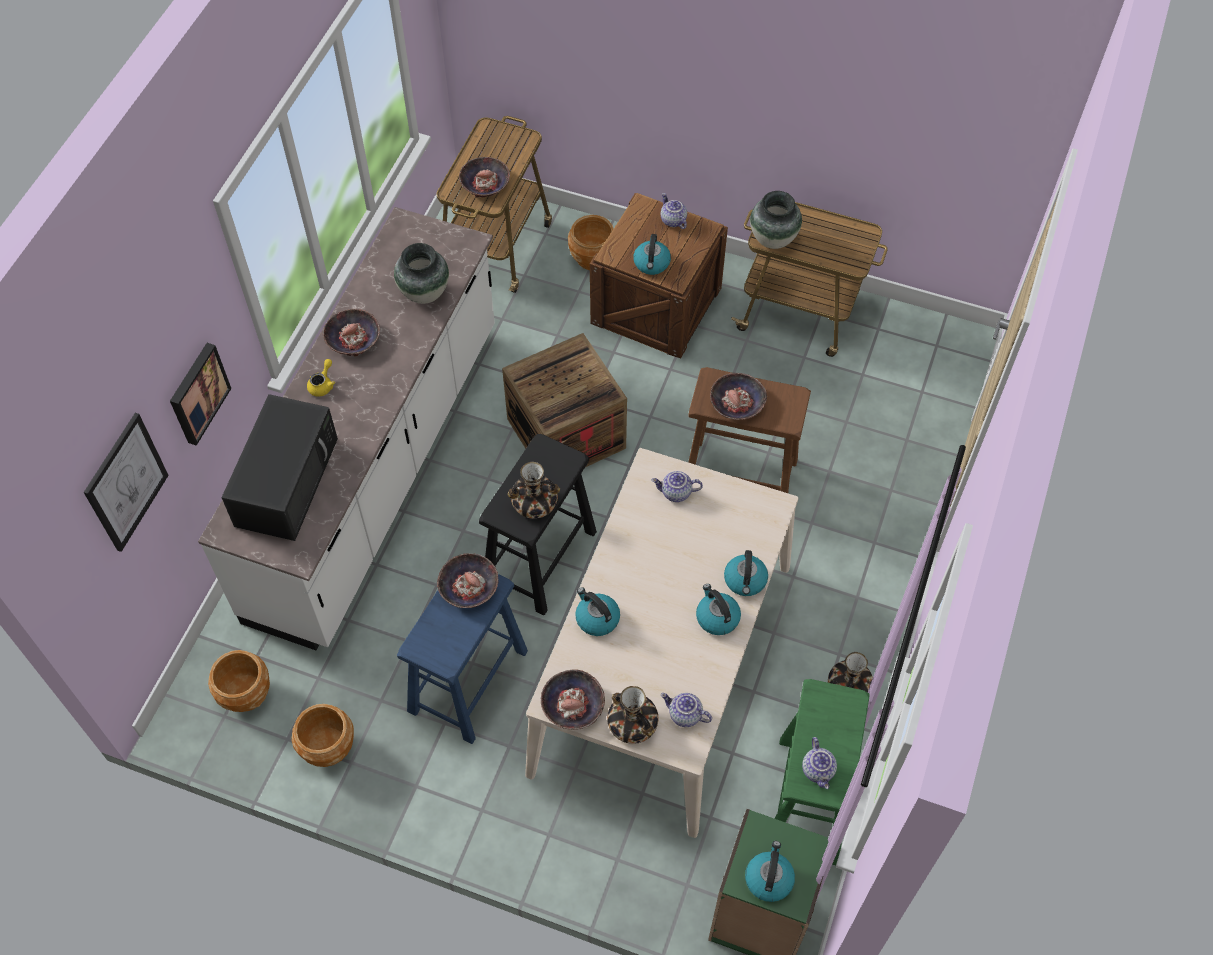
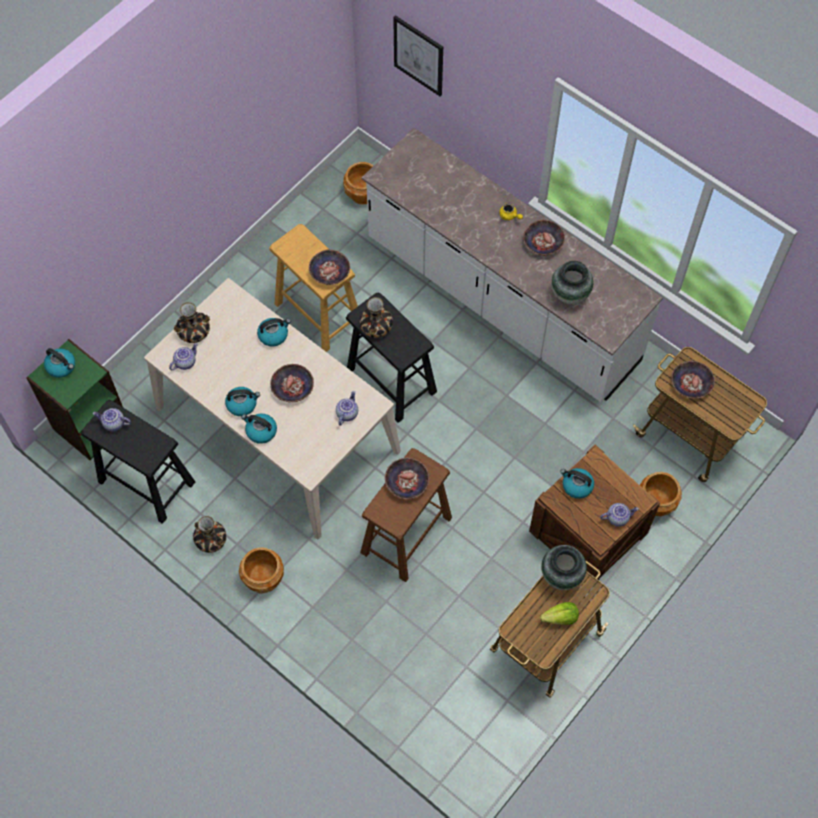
camera: 110 degrees right, 5 degrees up
(197, 393) = (484, 110): picture -> none
(287, 480) = (440, 181): black microwave -> none
(328, 747) = (307, 228): brown planter -> brown planter (263, 577)
(468, 680) = (318, 314): blue stool -> beige stool
(566, 433) = (489, 429): crate -> none
(573, 704) = (222, 304): bowl -> bowl (292, 387)
(808, 801) = (146, 481): green stool -> black stool
(819, 229) = (560, 618): none -> lettuce

